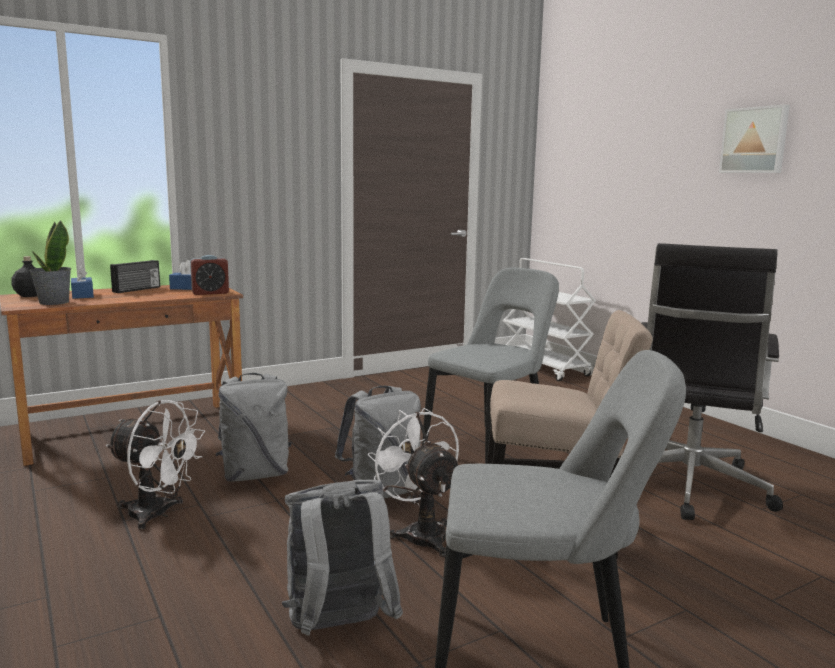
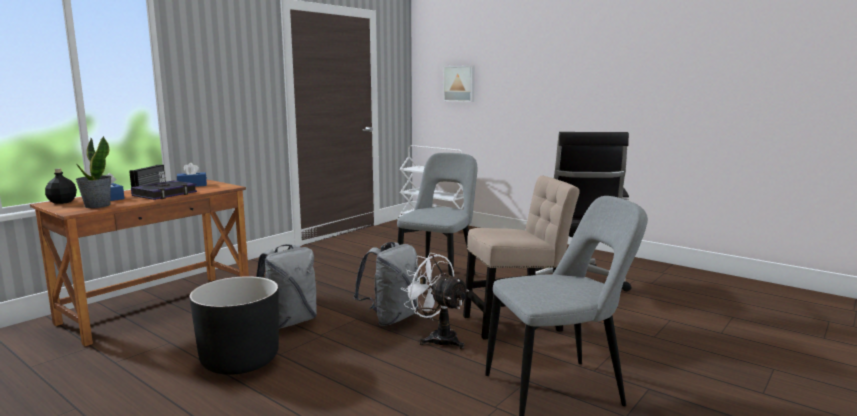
camera: 20 degrees left, 0 degrees up
(142, 296) = (165, 194): none -> book
(157, 515) = (240, 360): white fan -> black planter
(210, 293) = (217, 187): alarm clock -> none
(338, 629) = (433, 400): grey backpack -> none
(755, 140) = (575, 61): picture -> picture (459, 83)

